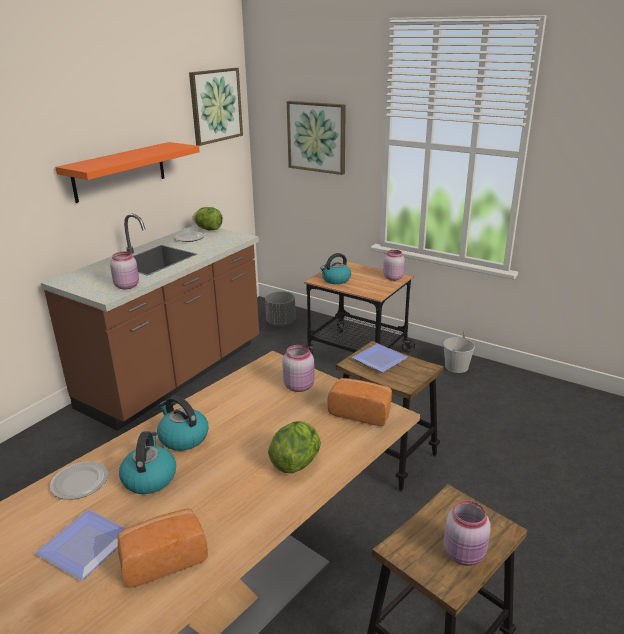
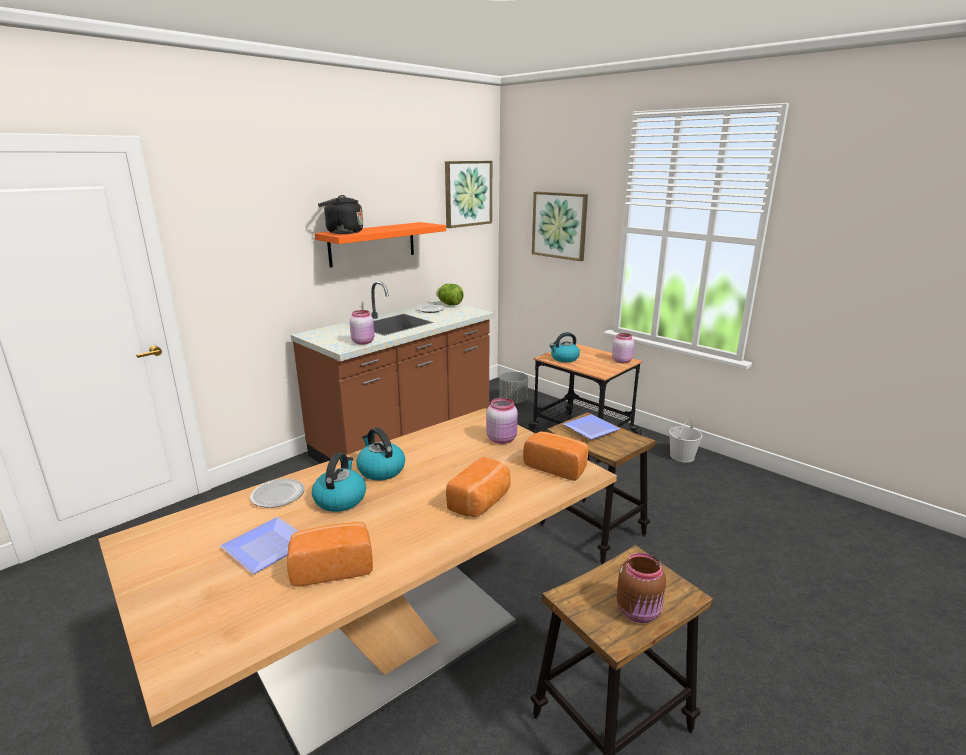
camera: 10 degrees right, 5 degrees down
(87, 165) = (342, 232): none -> black kettle
(296, 462) = (481, 502): lettuce -> bread
(465, 554) = (639, 612): pink jar -> brown jar

